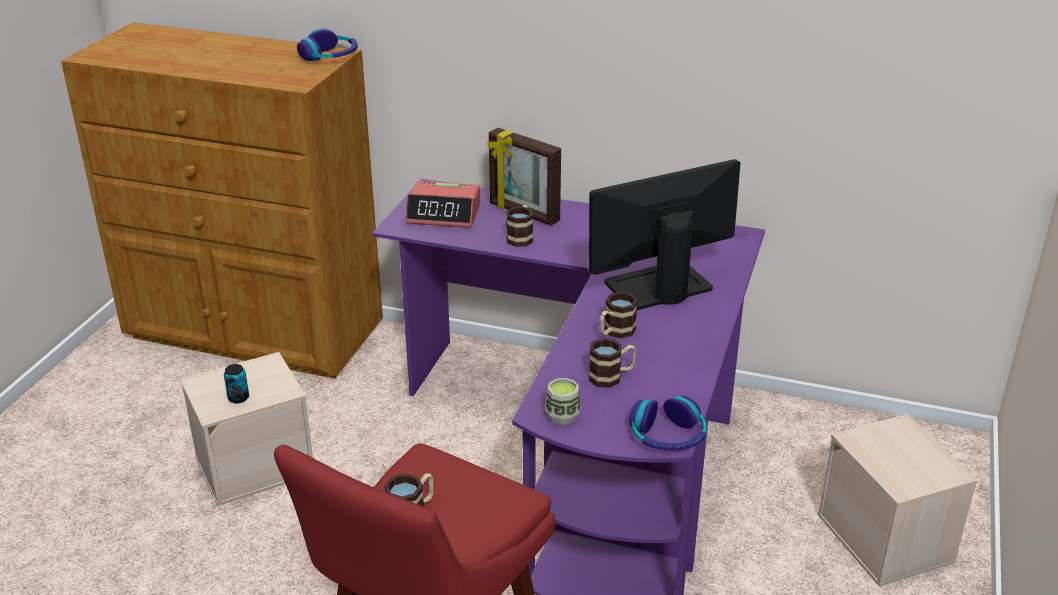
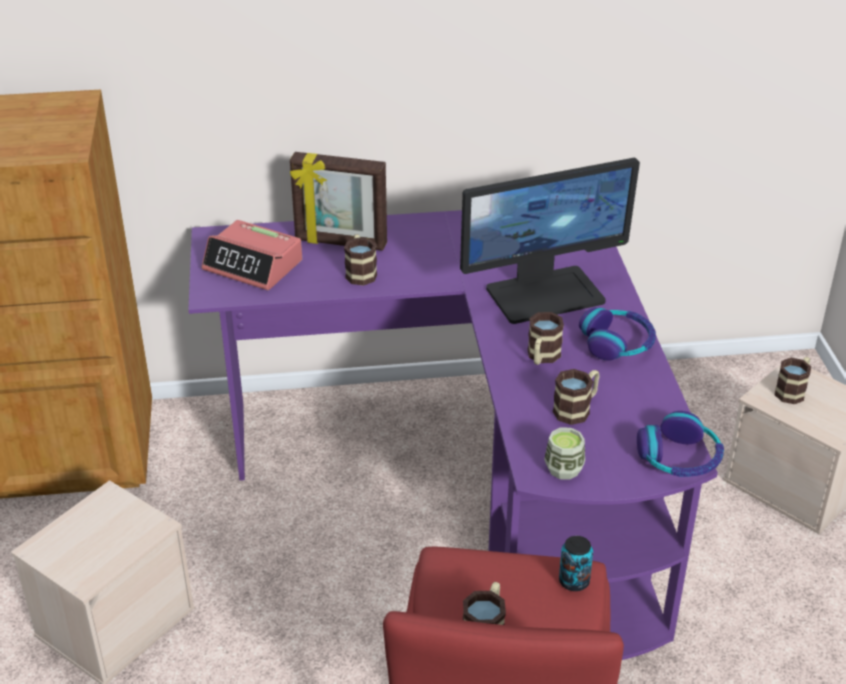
camera: 25 degrees left, 5 degrees up
(238, 398) = (103, 552): can -> can (574, 581)
(330, 56) = (70, 106): headphones -> headphones (617, 343)
(444, 214) = (253, 265): alarm clock -> alarm clock turned 45 degrees clockwise
(658, 287) = (545, 293): monitor -> monitor turned 150 degrees counterclockwise
(889, 441) = (793, 391): none -> mug

